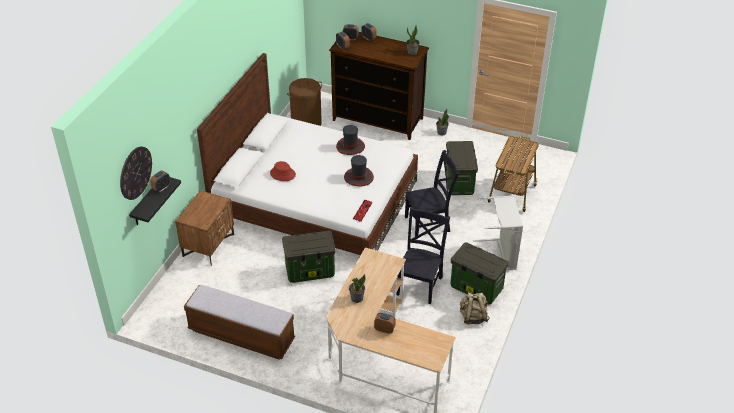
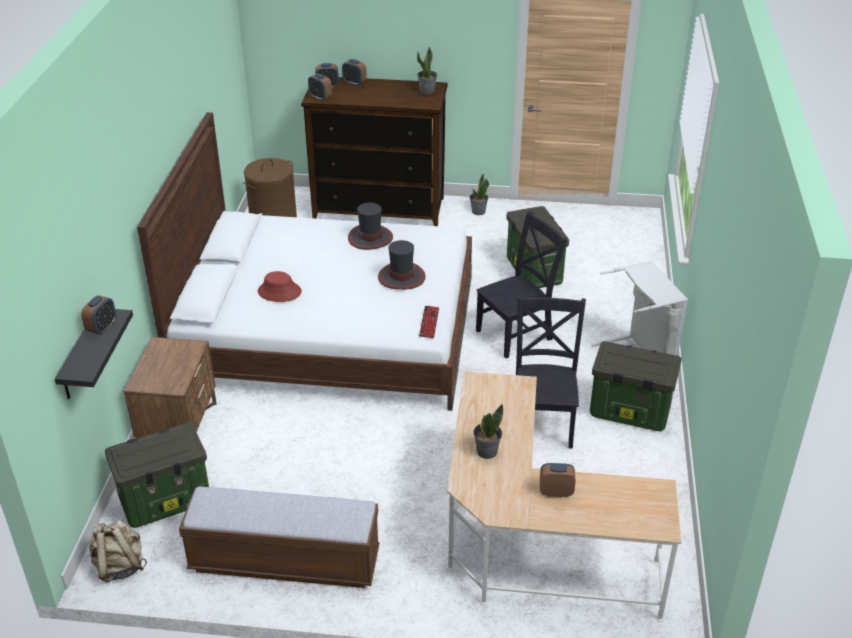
camera: 15 degrees left, 5 degrees down
(135, 173) = (56, 300): wall clock -> none
(310, 271) = (362, 435): storage box -> storage box (166, 500)
(473, 317) = (645, 455): beige backpack -> beige backpack (119, 566)
(511, 194) = (615, 275): cart -> none

